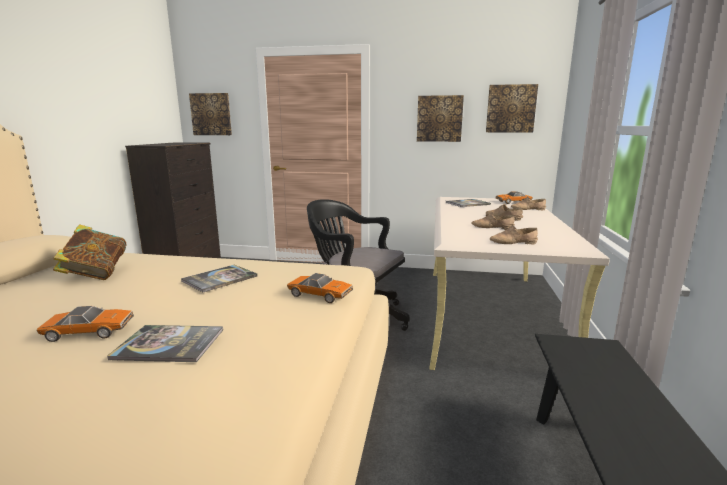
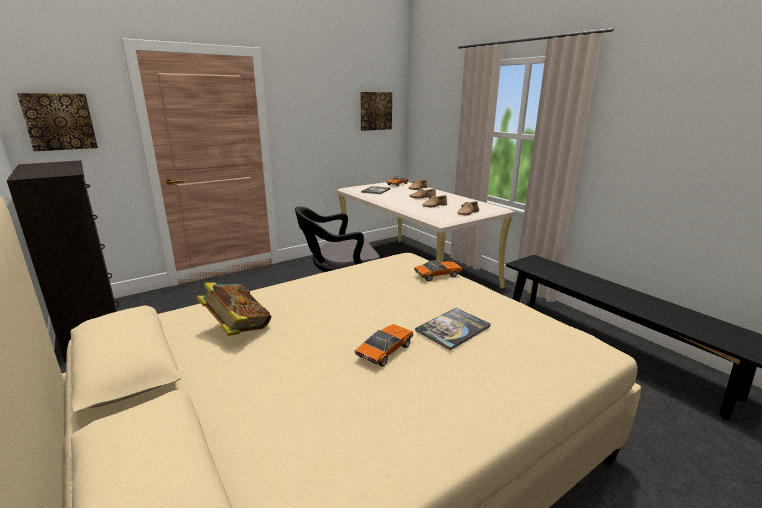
camera: 45 degrees left, 5 degrees up
(220, 279) = (352, 290): book -> none
(439, 118) = (327, 120): picture -> none

